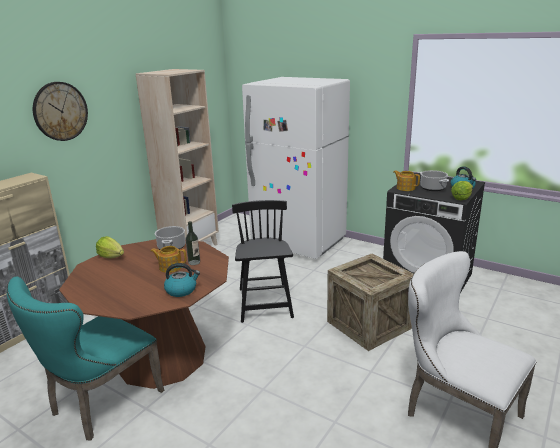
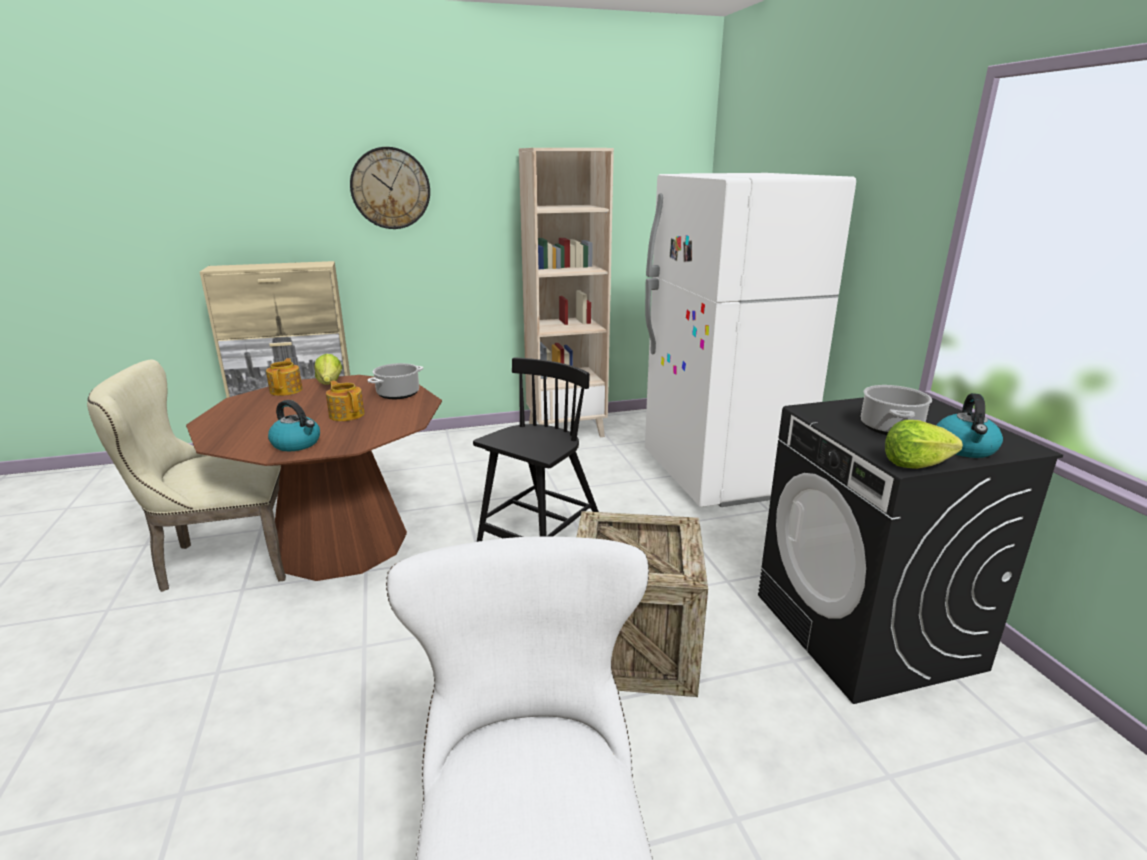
camera: 40 degrees right, 0 degrees up
(100, 404) = (222, 560): turquoise chair -> beige chair
(194, 262) = (378, 419): bottle -> none
(405, 188) = (831, 411): teapot -> teapot (287, 390)

